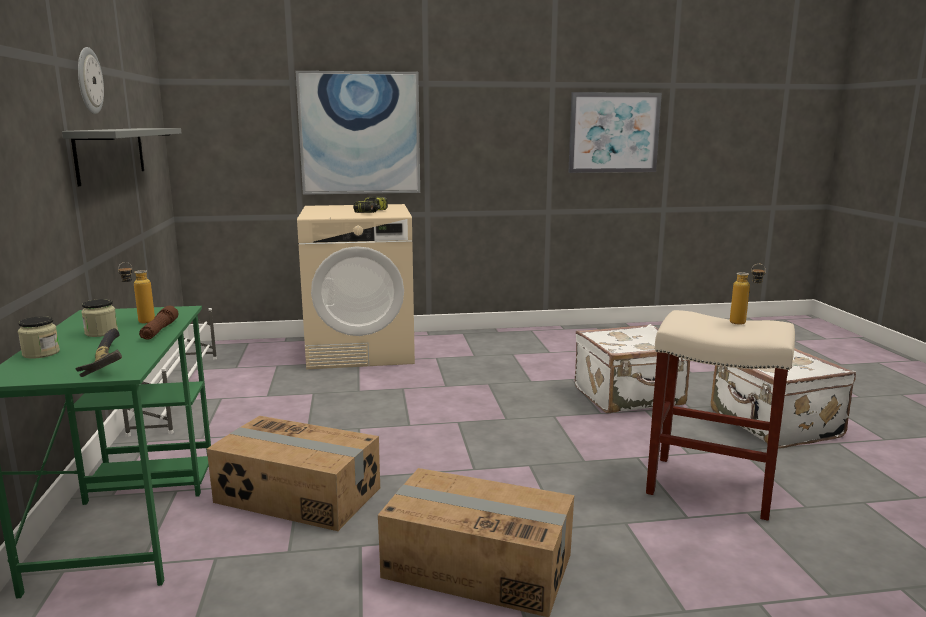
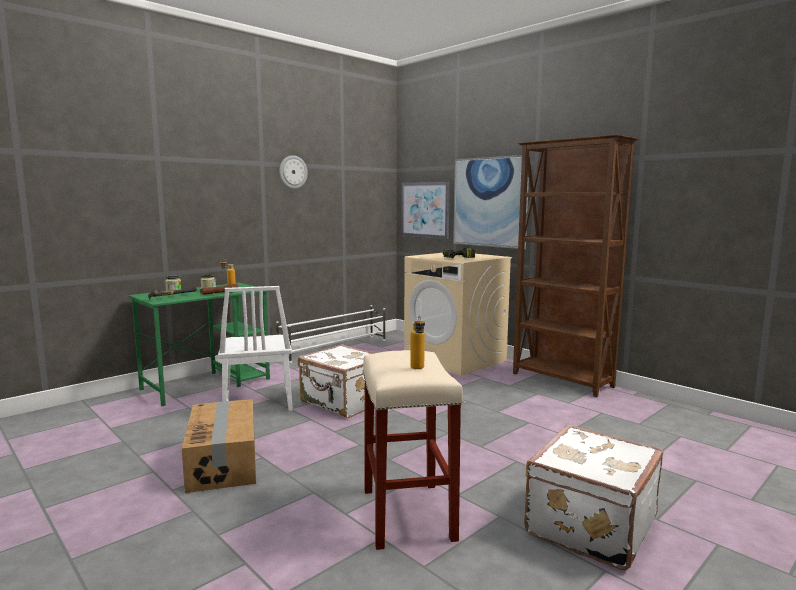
camera: 55 degrees right, 5 degrees down
(111, 153) = (310, 209): grey shelf -> none
(297, 496) = (257, 403): cardboard box -> white chair
(497, 336) = (562, 381): none -> brown bookcase
(614, 133) = (705, 204): picture -> picture (425, 209)
(629, 397) = (532, 449): white suitcase -> white suitcase (344, 402)

